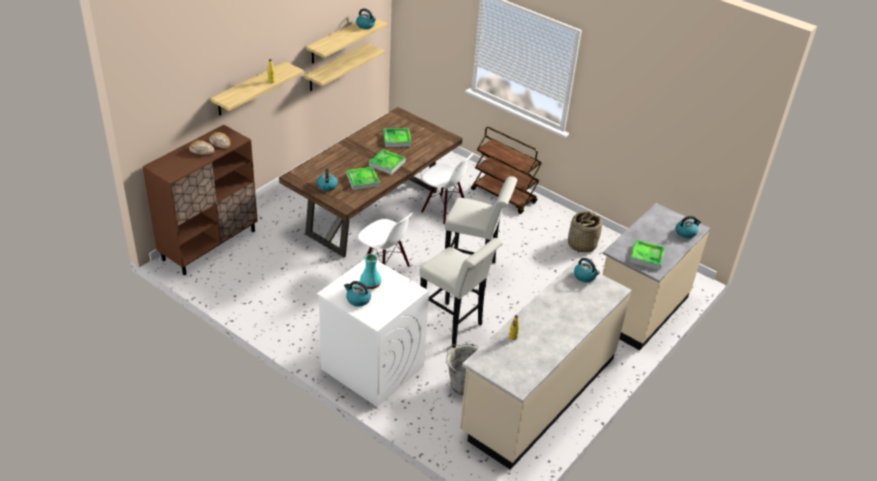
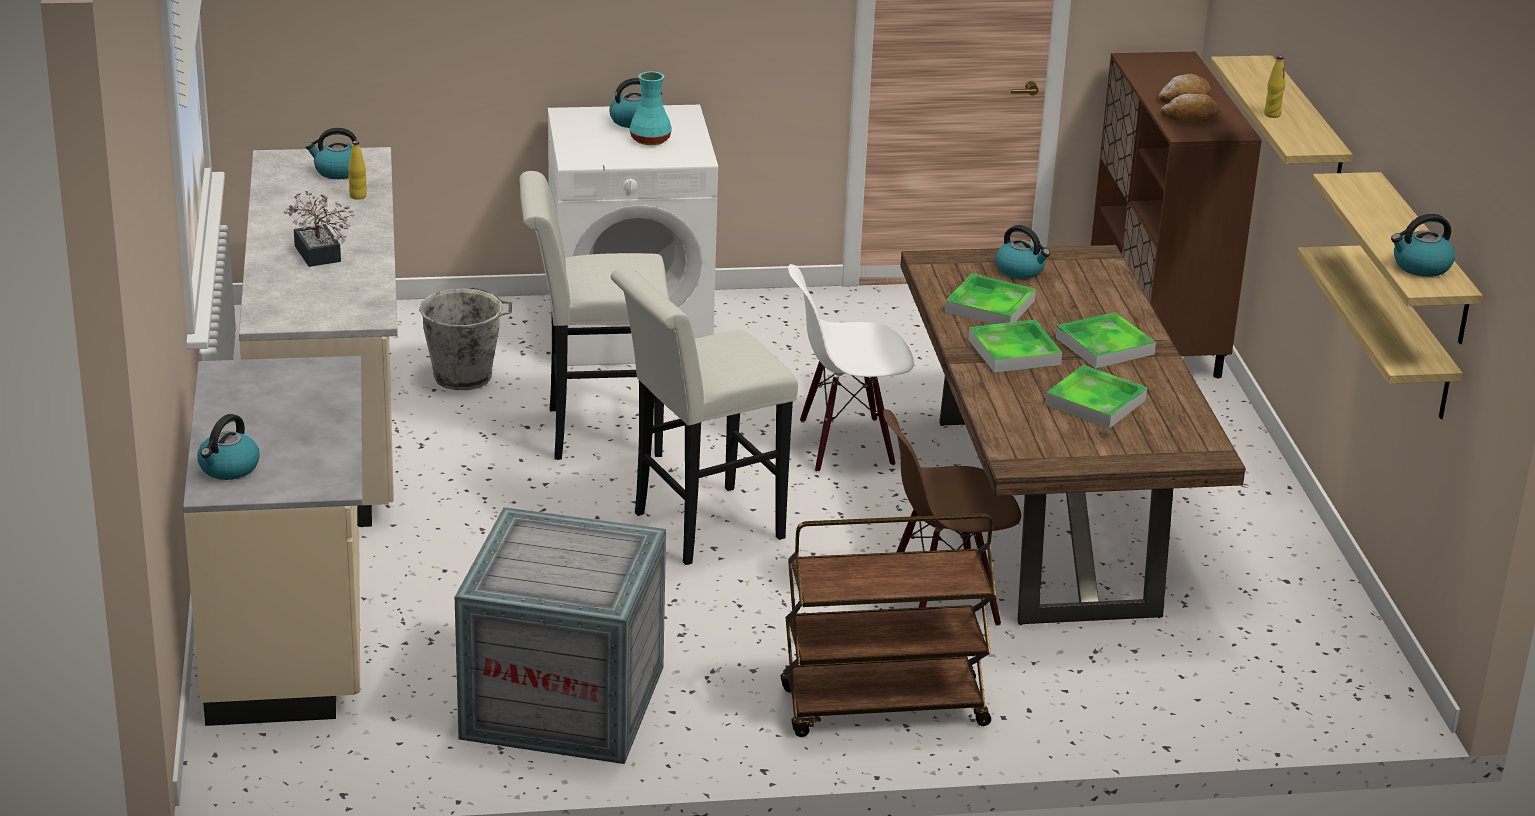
camera: 135 degrees right, 10 degrees down
(443, 210) = (942, 600): white chair -> brown chair
(565, 311) = (319, 256): none -> potted plant
(581, 244) = (566, 703): basket -> crate
(585, 276) = (347, 313): kettle -> kettle (337, 171)
(647, 256) = (265, 386): tray -> tray (1104, 346)

